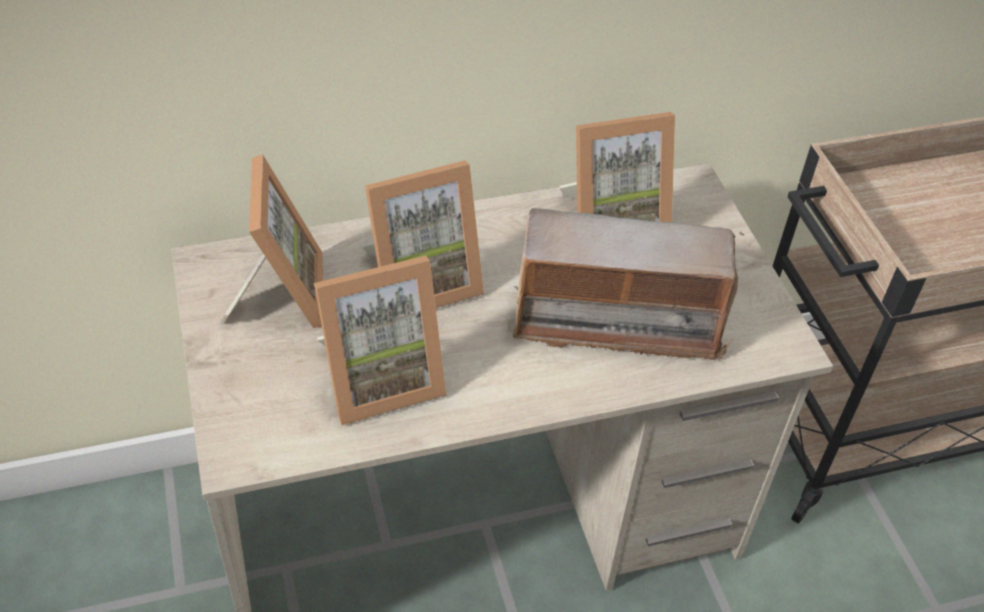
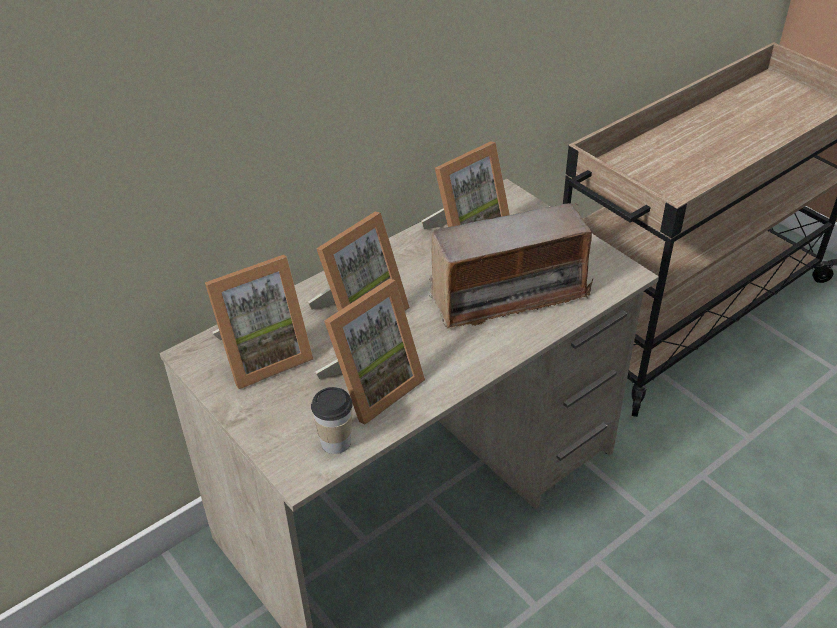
camera: 20 degrees left, 5 degrees down
(280, 293) = (263, 355): picture frame -> picture frame turned 90 degrees clockwise
(297, 434) = (335, 442): none -> cup

